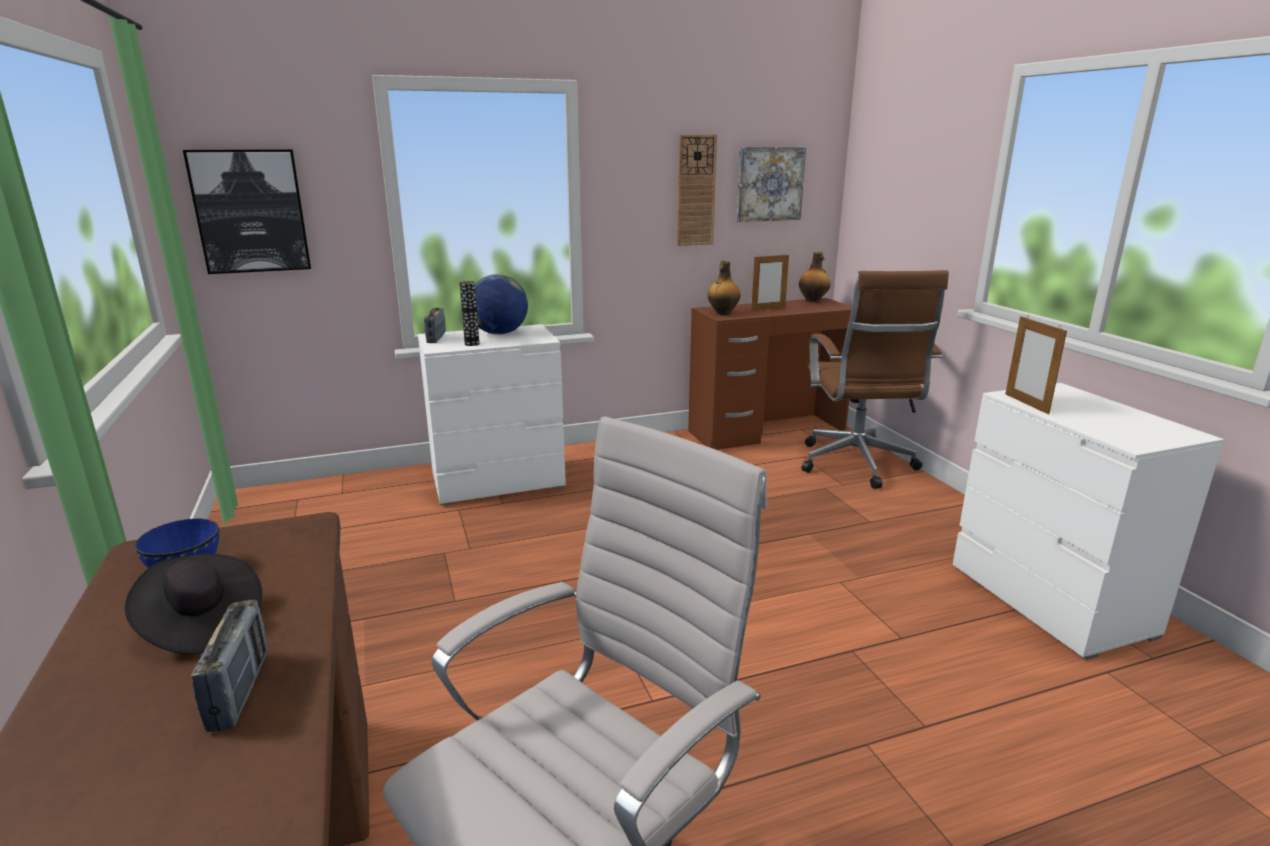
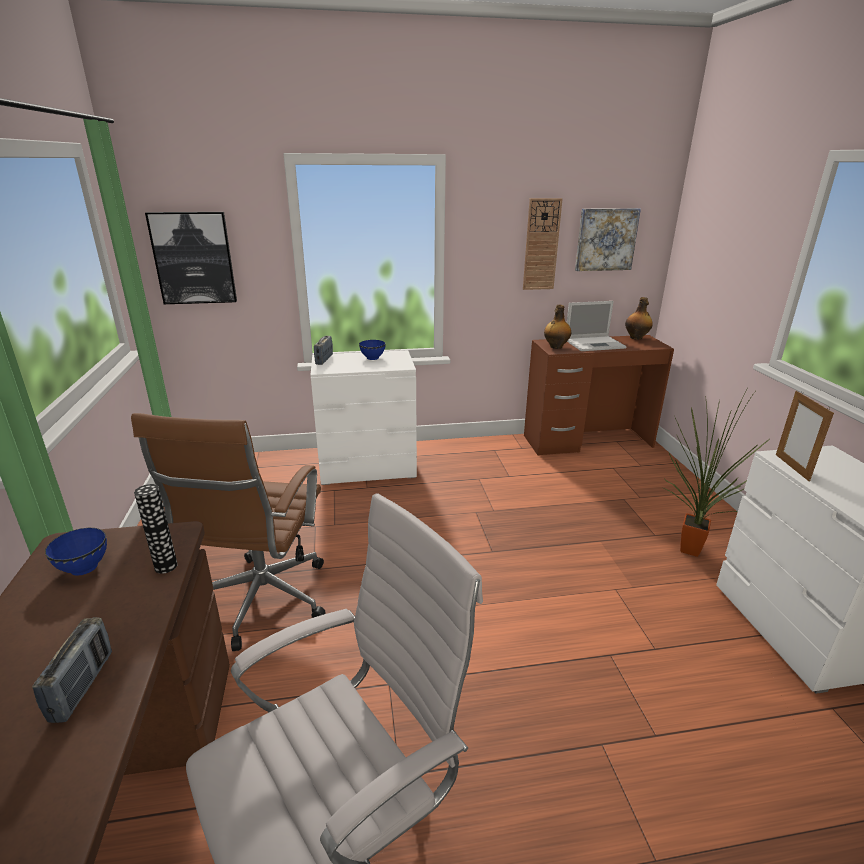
camera: 10 degrees right, 5 degrees up
(200, 625) = (77, 619): black hat -> none
(472, 344) = (348, 367): vase -> vase (166, 566)
(499, 333) = (372, 358): globe -> blue bowl
(768, 308) = (595, 344): picture frame -> laptop
(857, 466) = (656, 480): brown office chair -> brown office chair (261, 603)
(912, 535) = (688, 552): none -> potted plant

